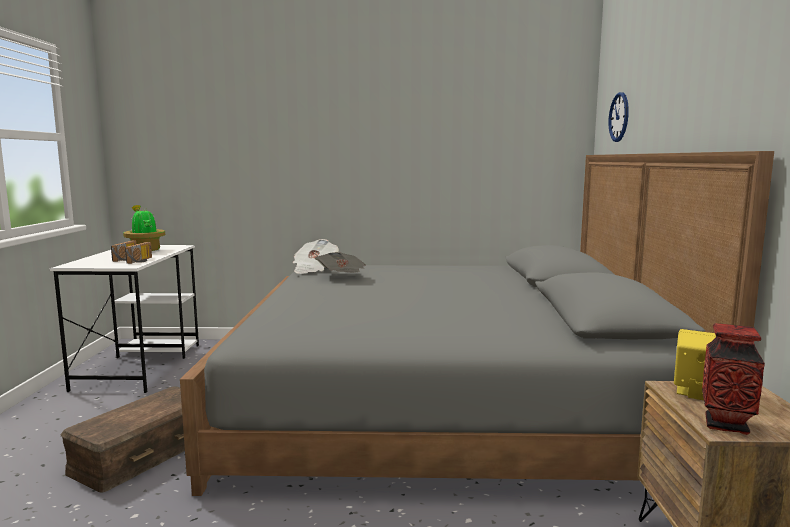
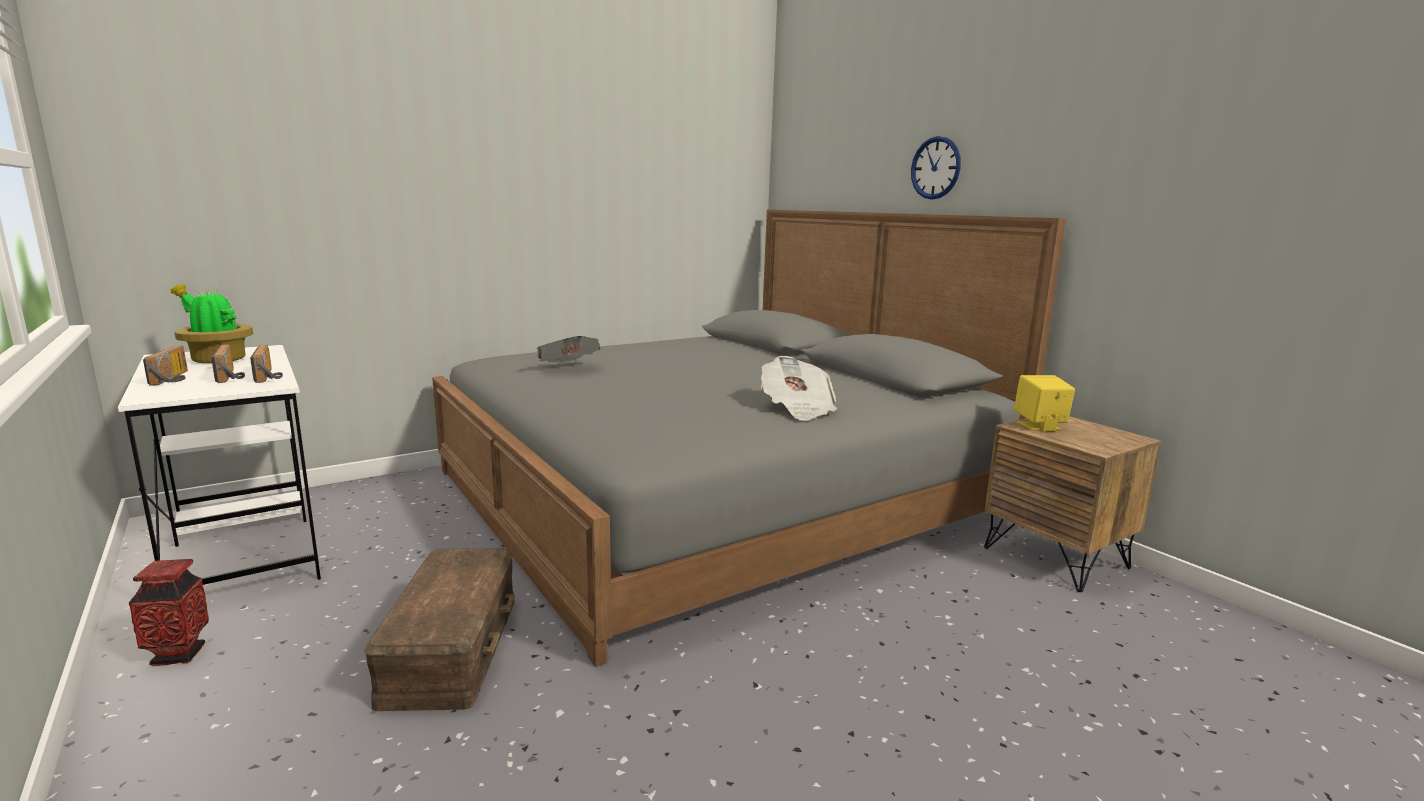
camera: 35 degrees left, 5 degrees up
(104, 257) = (174, 378): none -> radio
(314, 269) = (505, 362): newspaper -> newspaper (797, 409)
(619, 117) = (819, 171): wall clock -> wall clock (935, 168)
(726, 424) = (1094, 444): vase -> vase (179, 654)

